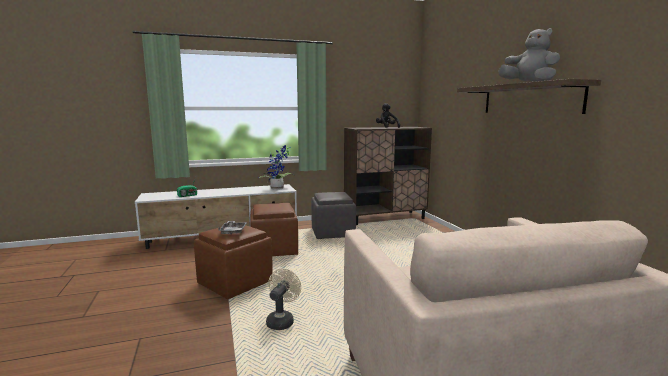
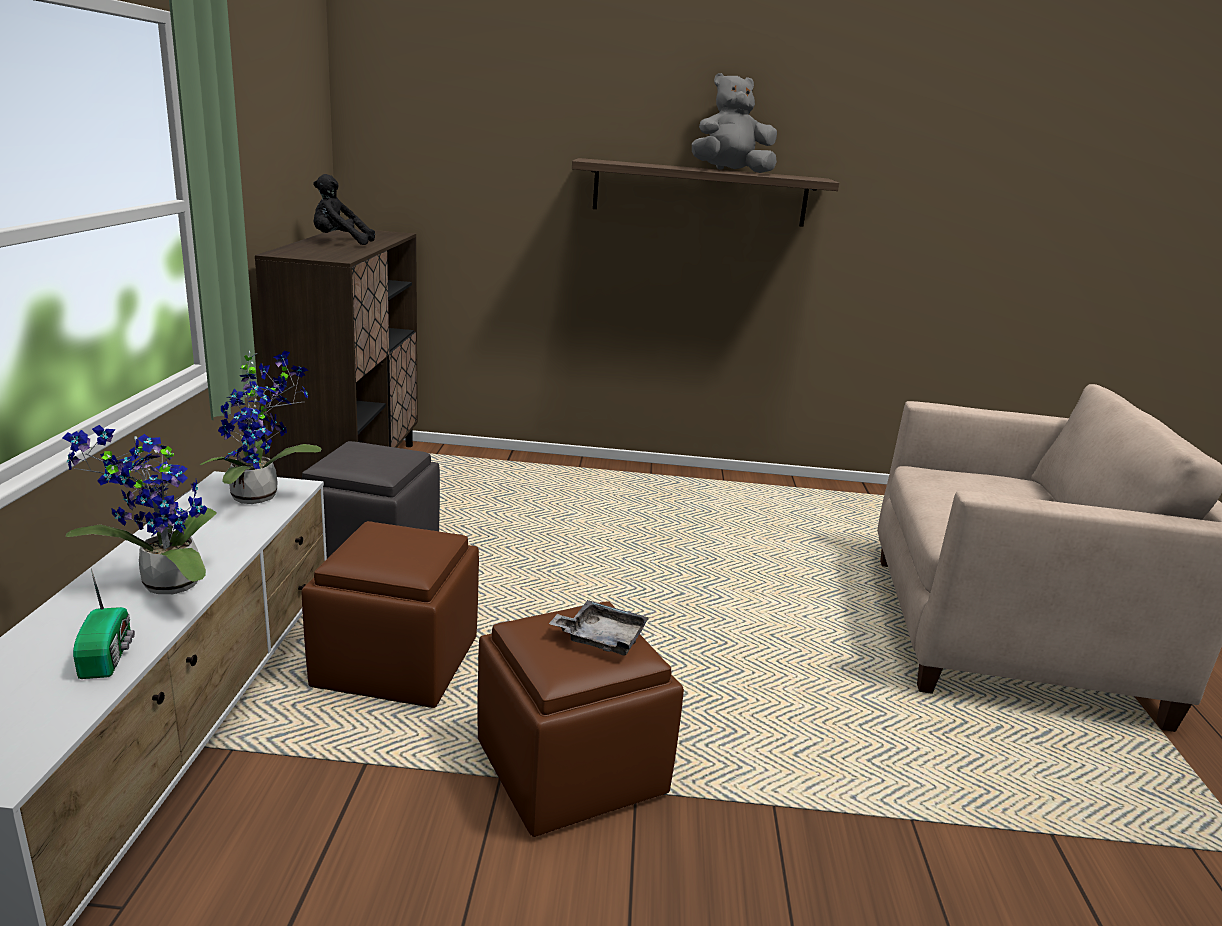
camera: 70 degrees left, 10 degrees up
(220, 192) = (164, 586): none -> potted plant
(282, 320) = (786, 734): beige fan -> none

